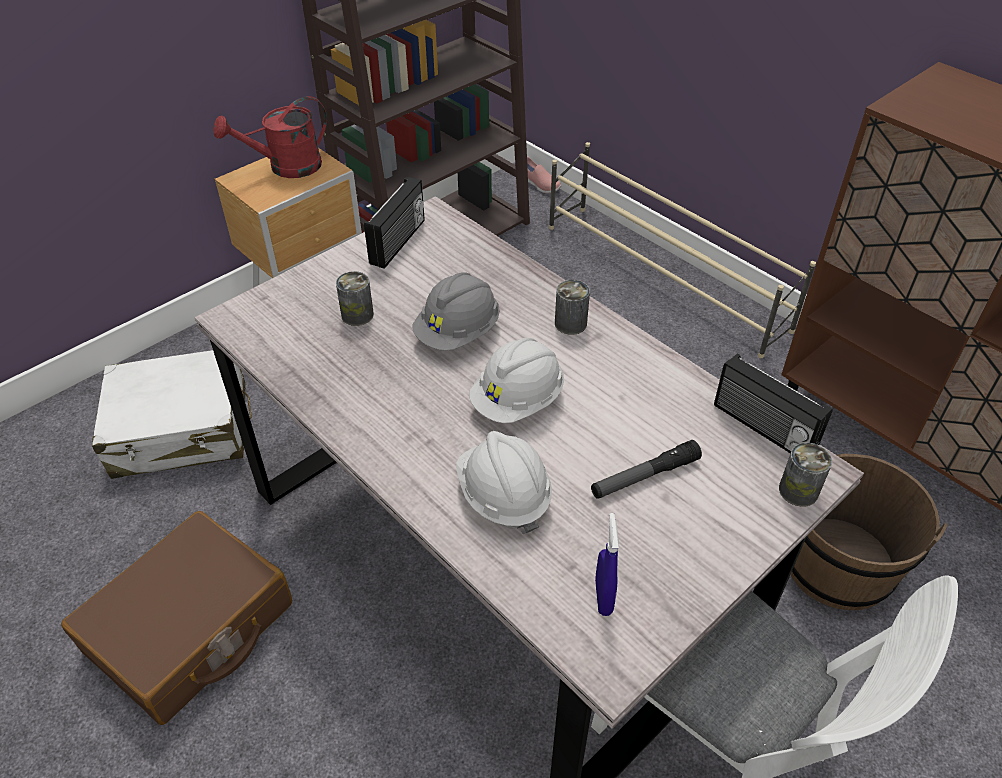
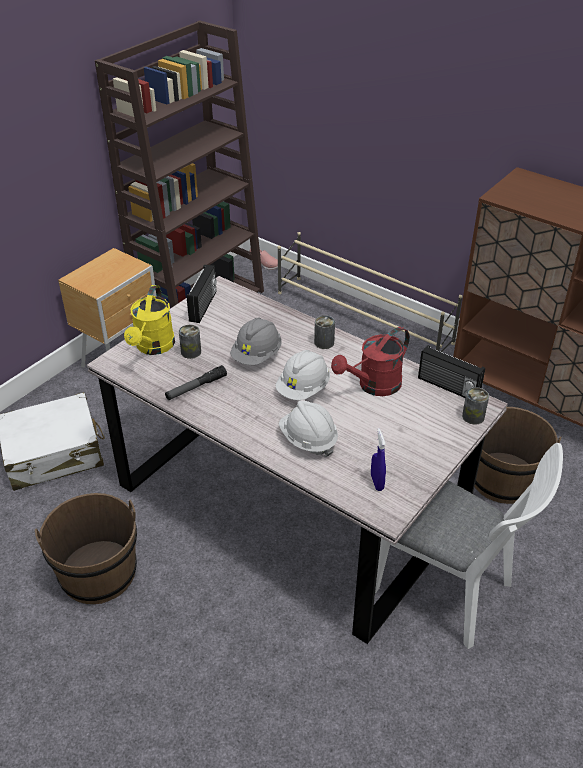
camera: 10 degrees left, 5 degrees down
(190, 629) = (98, 572): brown suitcase -> brown bucket
(286, 168) = (105, 268): red watering can -> red watering can (373, 386)
(302, 300) = (153, 347): none -> yellow watering can
(644, 476) = (386, 420): flashlight -> flashlight (196, 387)

